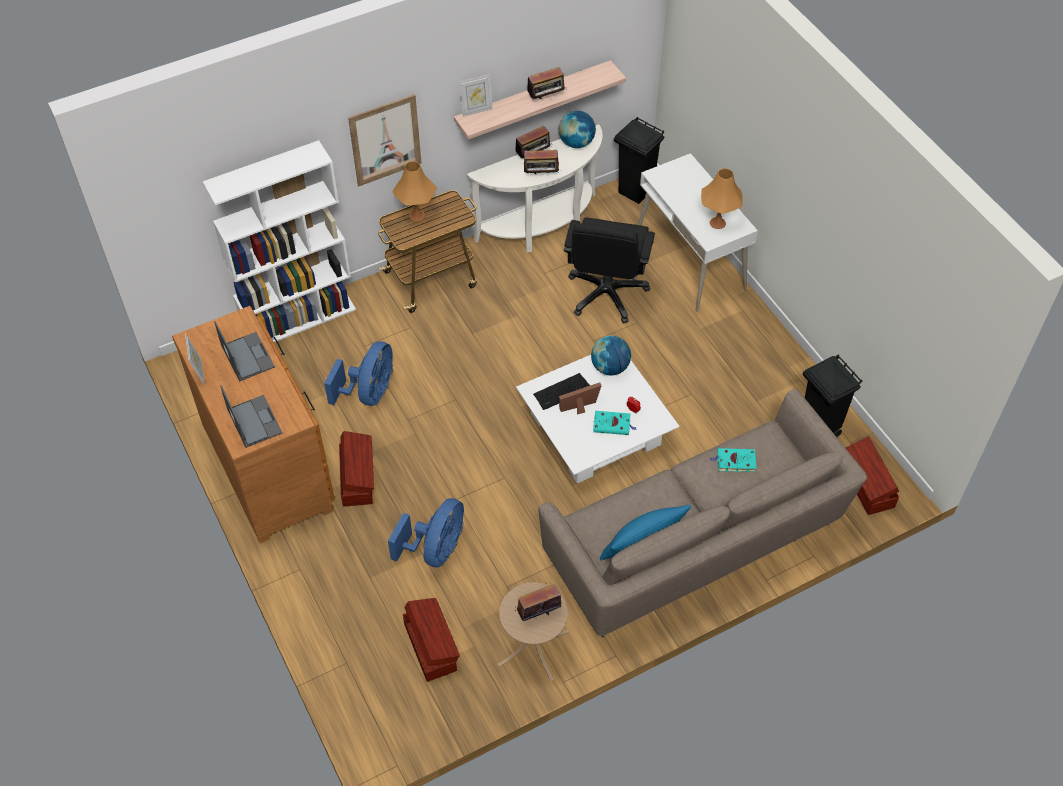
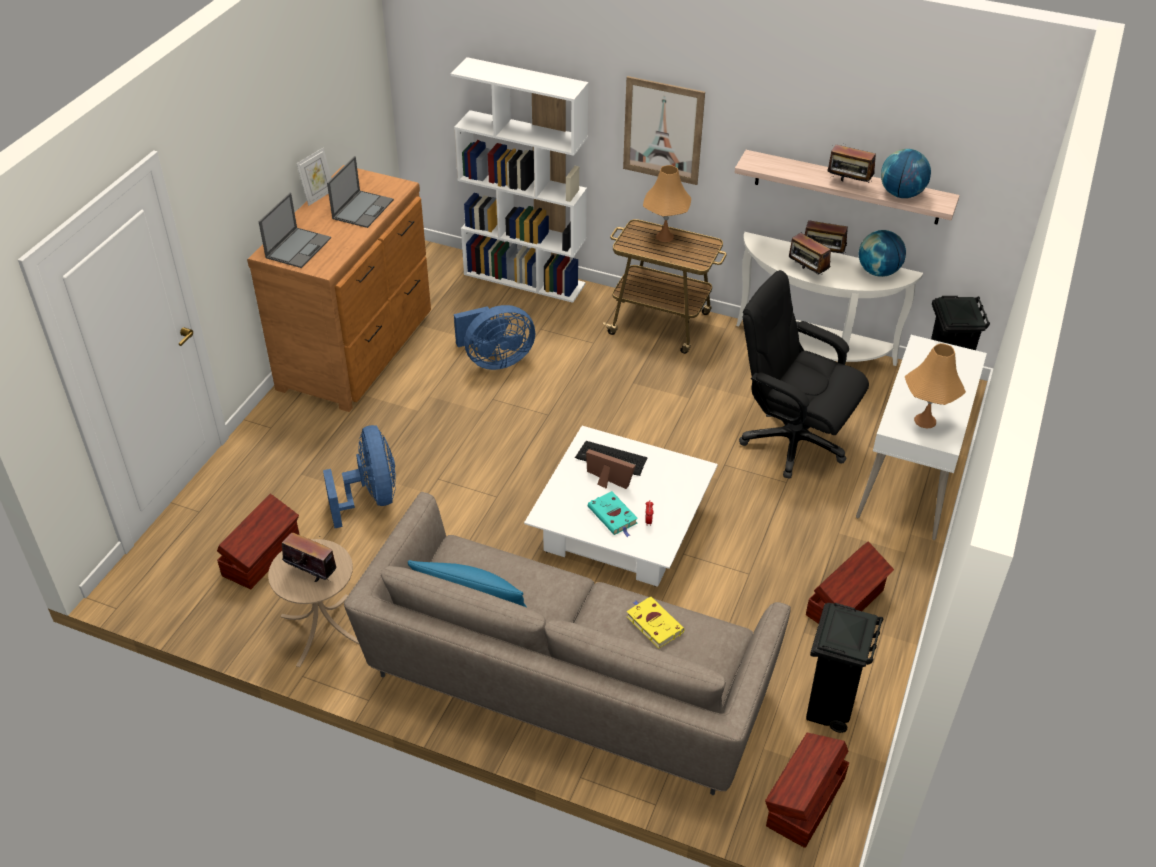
camera: 50 degrees right, 10 degrees down
(357, 478) = (398, 406): brown storage box -> brown storage box (846, 603)
(436, 549) = (371, 498): blue fan -> blue fan turned 90 degrees counterclockwise
(476, 110) = (771, 156): picture frame -> none
(606, 293) = (792, 441): black office chair -> black office chair turned 60 degrees clockwise
(610, 367) = (680, 475): globe -> globe (901, 194)
(734, 461) = (653, 623): turquoise book -> yellow book

